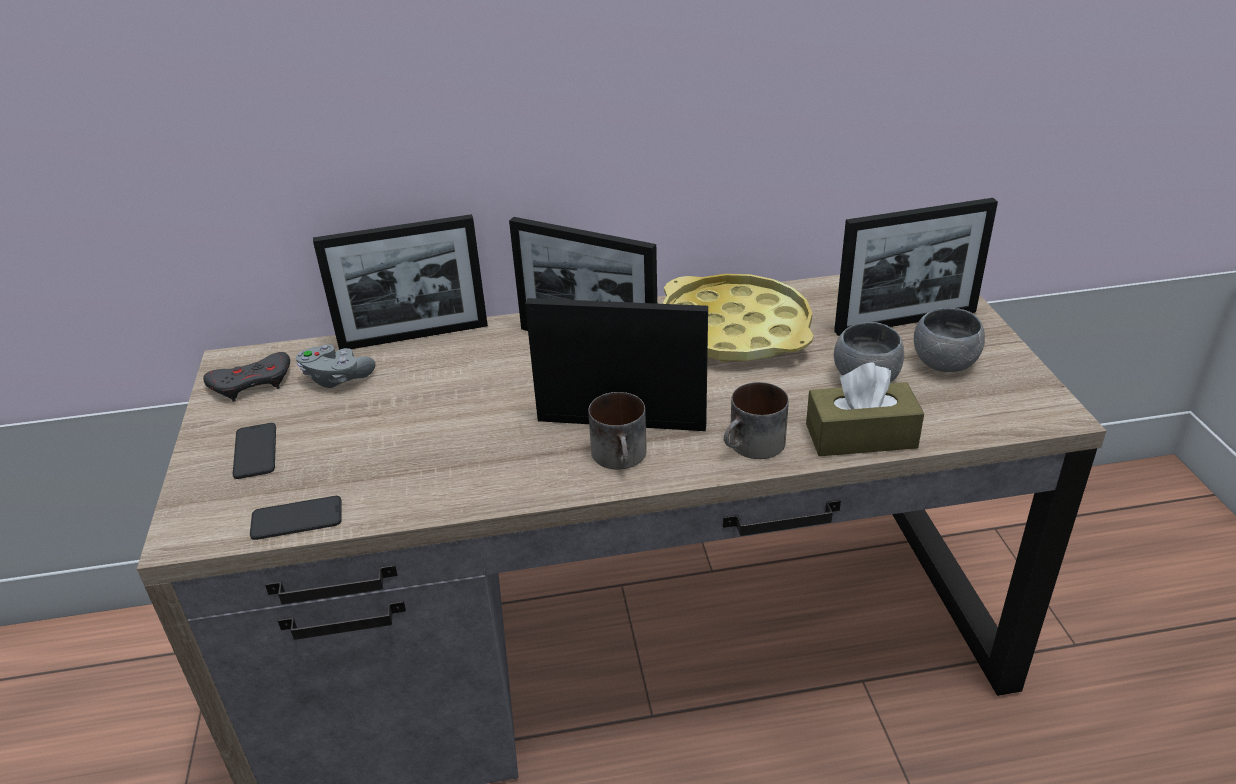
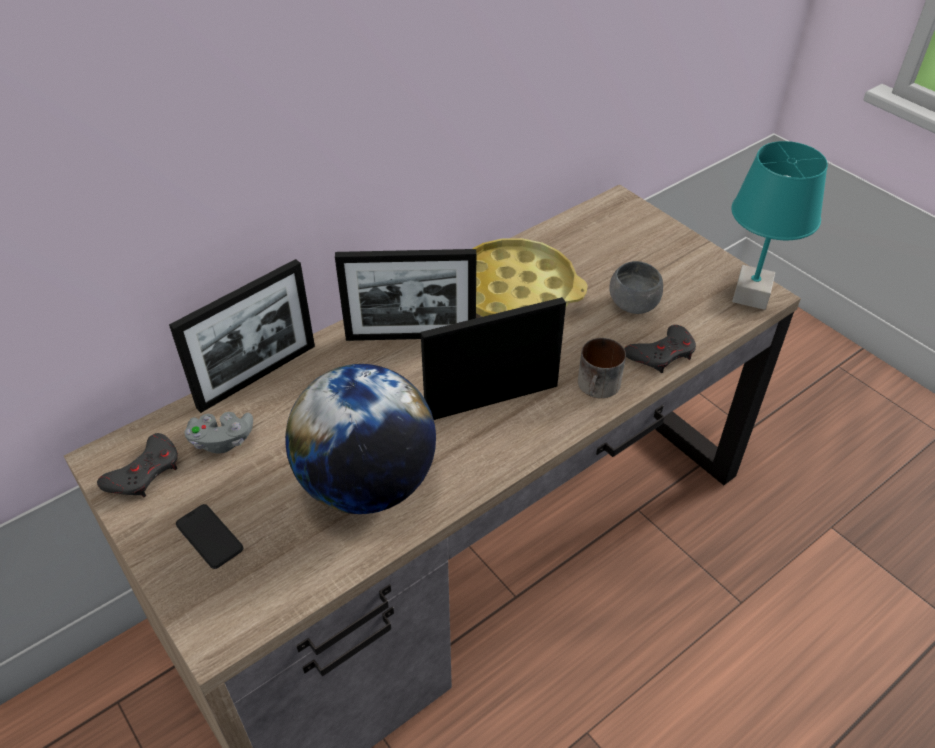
camera: 30 degrees left, 10 degrees up
(297, 518) = (303, 582): phone -> none
(430, 456) = (367, 484): none -> globe
(622, 457) = (515, 429): mug -> none
(861, 436) = (662, 354): brown tissue box -> grey game controller
(905, 321) = (626, 246): picture frame -> none
(944, 363) = (674, 275): grey bowl -> none
(1034, 409) = (751, 295): none -> turquoise table lamp

